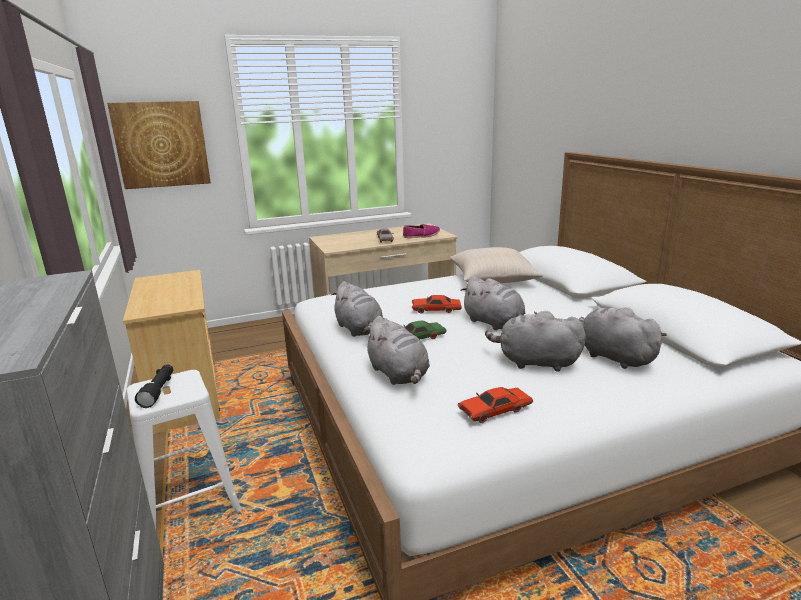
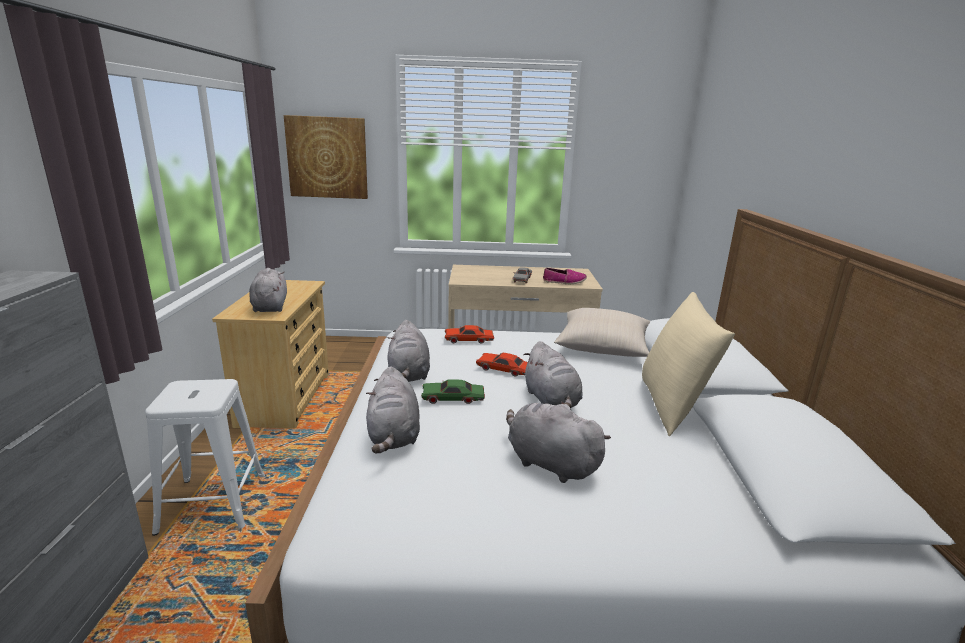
camera: 20 degrees right, 0 degrees up
(159, 391) = (186, 393): black flashlight -> none
(495, 411) = (446, 511): red toy car -> red toy car (469, 340)
(580, 308) = (673, 406): none -> beige pillow
(613, 357) = (653, 483): grey plush toy -> grey plush toy (270, 306)

